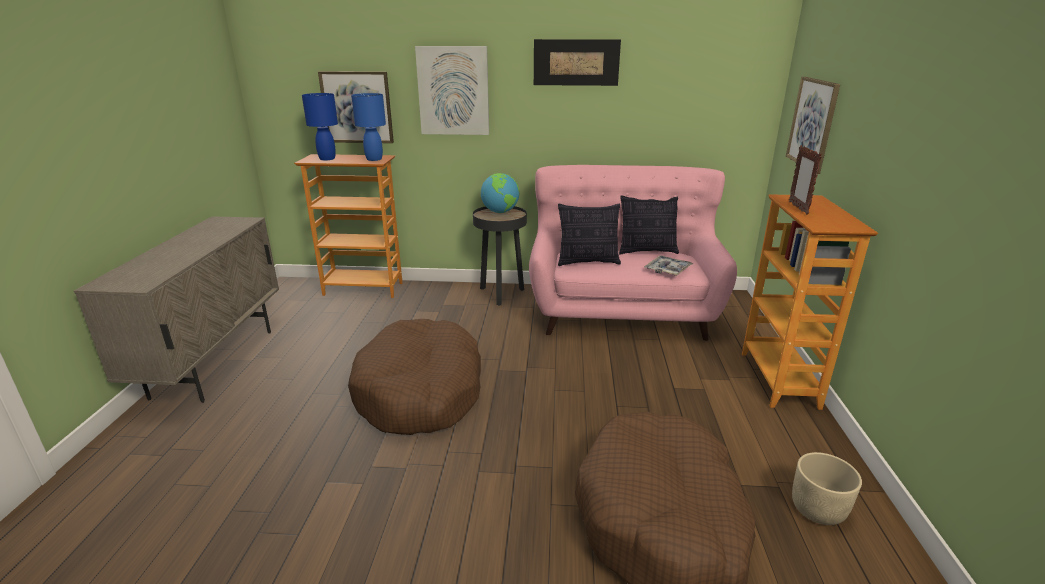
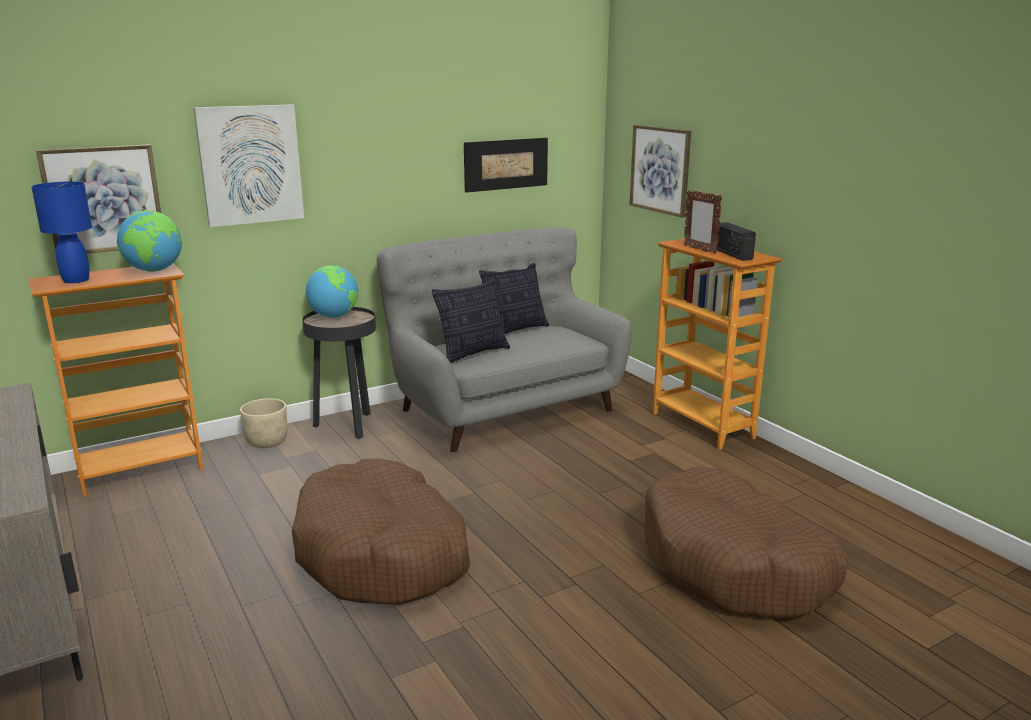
camera: 35 degrees left, 5 degrees down
(374, 159) = (154, 271): blue table lamp -> globe
(576, 62) = (401, 120): picture -> picture (506, 164)
(622, 312) = (505, 408): pink sofa -> grey sofa
(668, 270) = (561, 343): tray -> none
(818, 509) = (824, 510): beige planter -> beige planter (267, 442)
(825, 218) = (733, 254): none -> radio

